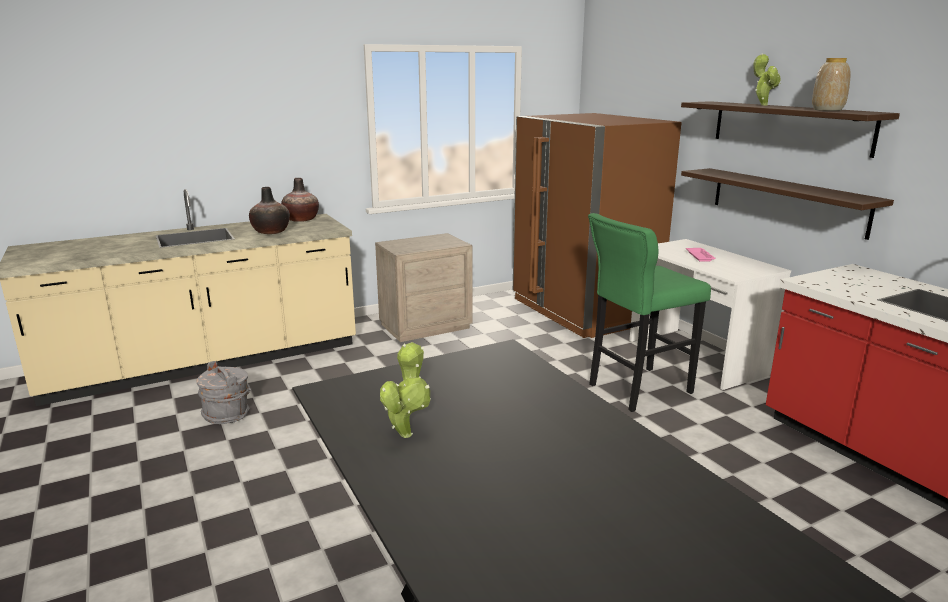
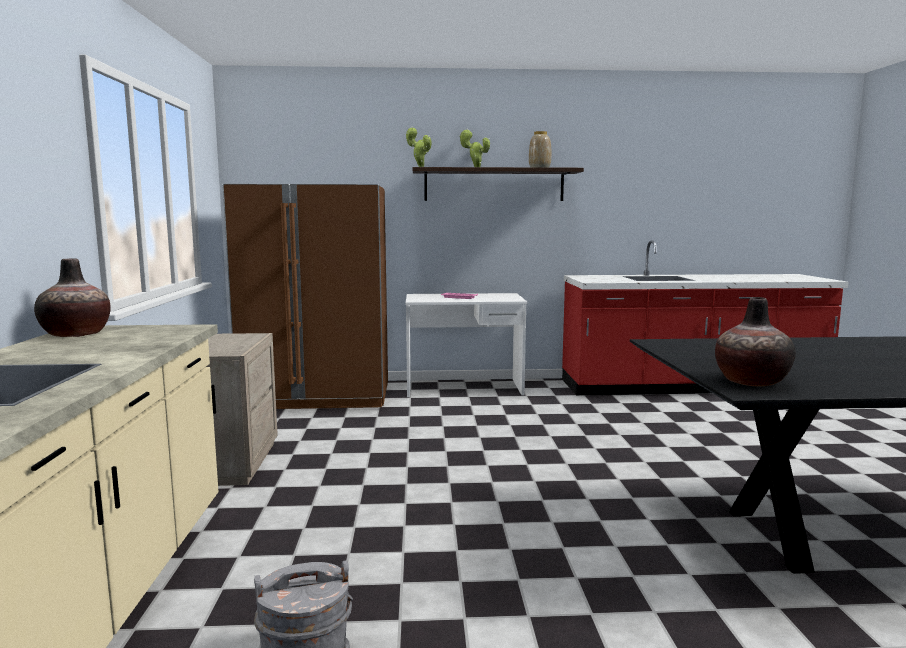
camera: 65 degrees left, 10 degrees down
(271, 232) = (114, 347): vase -> vase (751, 381)
(407, 432) = (836, 376): potted plant -> potted plant (419, 167)
(636, 390) = (498, 416): green stool -> none
(786, 201) = (501, 241): shelf -> none

